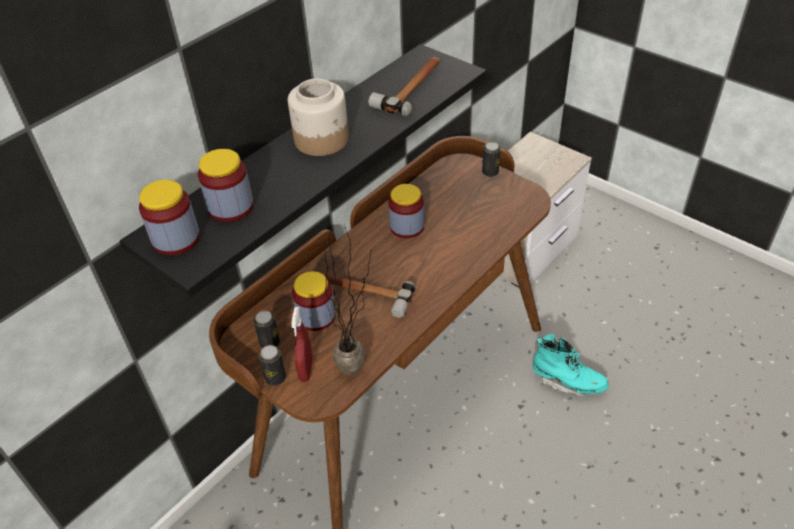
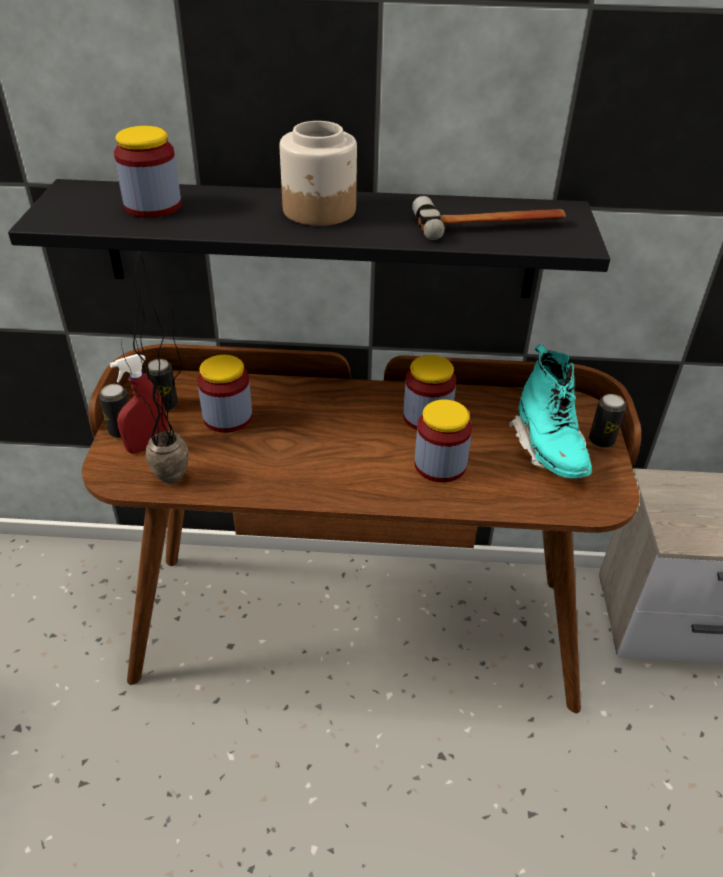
camera: 50 degrees right, 5 degrees down
(176, 239) = (78, 200): jar -> jar (440, 465)
(364, 293) = (291, 435): hammer -> none
(567, 381) = (527, 792): turquoise boot -> turquoise boot (548, 450)

